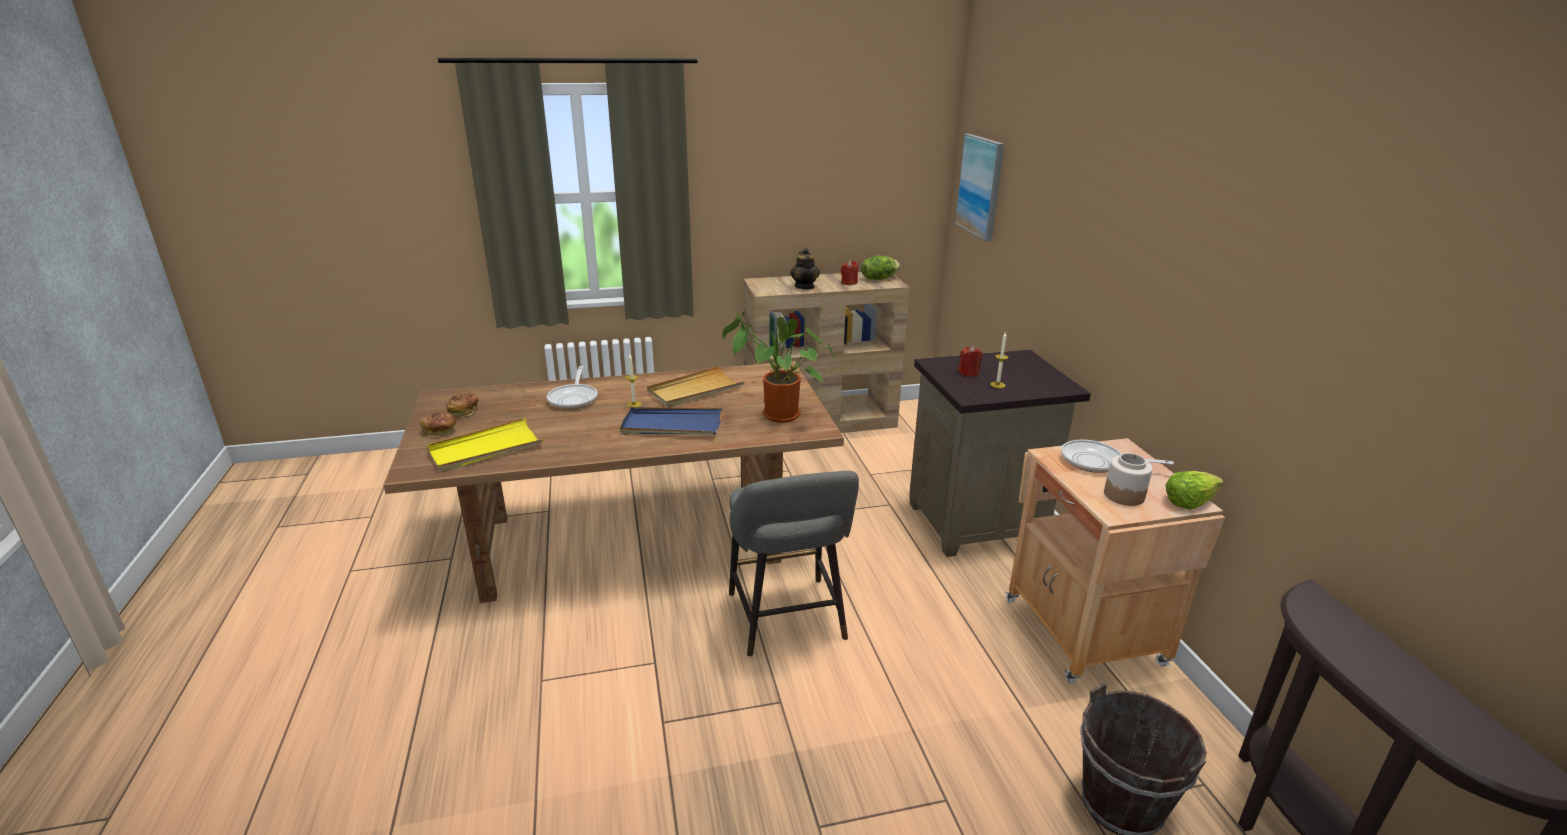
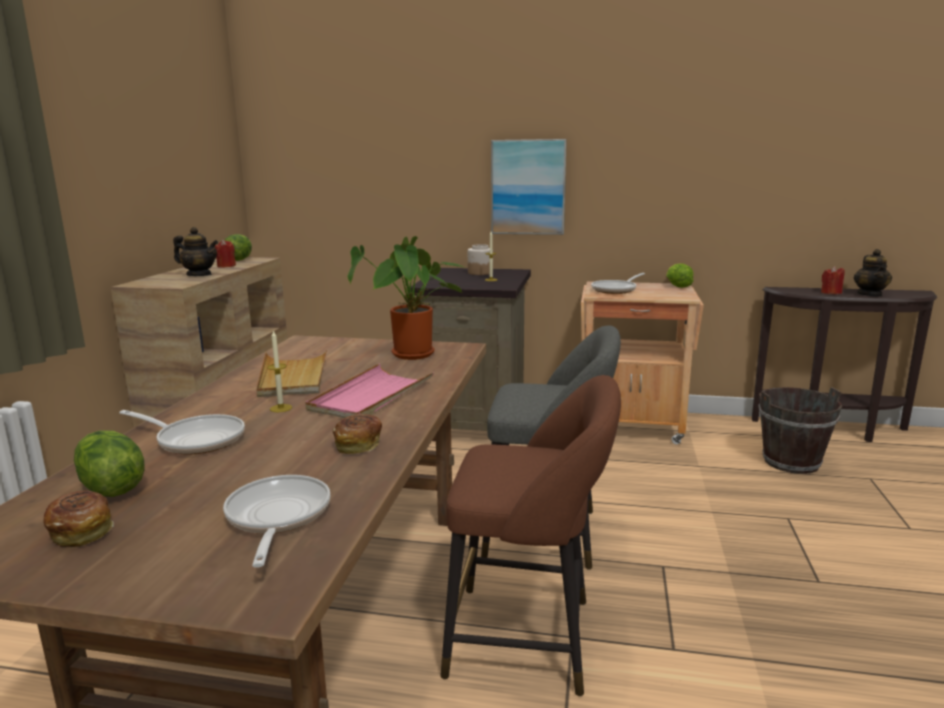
camera: 65 degrees left, 10 degrees down
(440, 431) = (135, 560): bread -> bread (358, 445)
(485, 449) = (277, 518): yellow tray -> frying pan
(508, 400) = (110, 488): none -> lettuce
(643, 641) = (529, 639): none -> brown stool
(671, 425) = (371, 397): blue tray -> pink tray
(968, 373) = (459, 281): red candle -> red candle (831, 293)
(980, 186) = (305, 151): picture -> picture (528, 187)
(1124, 495) = (663, 292): jar -> jar (480, 273)
(1404, 698) = (870, 294): none -> teapot

